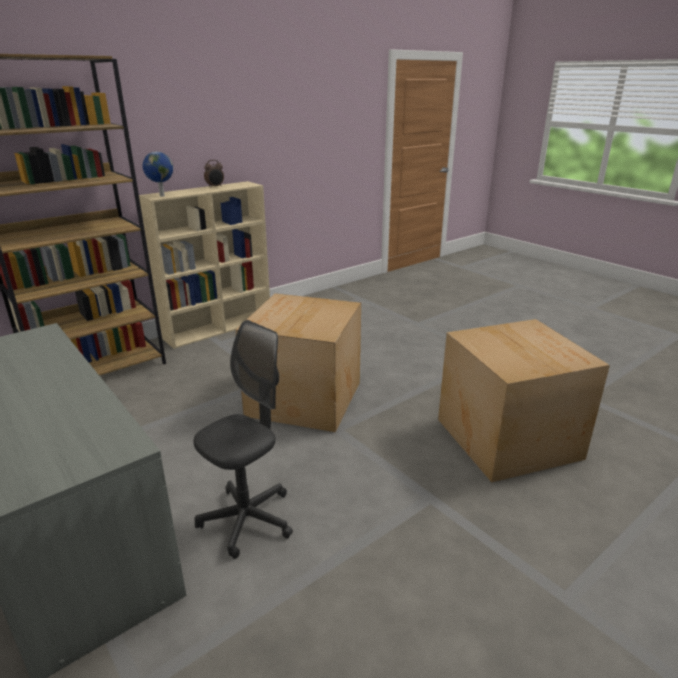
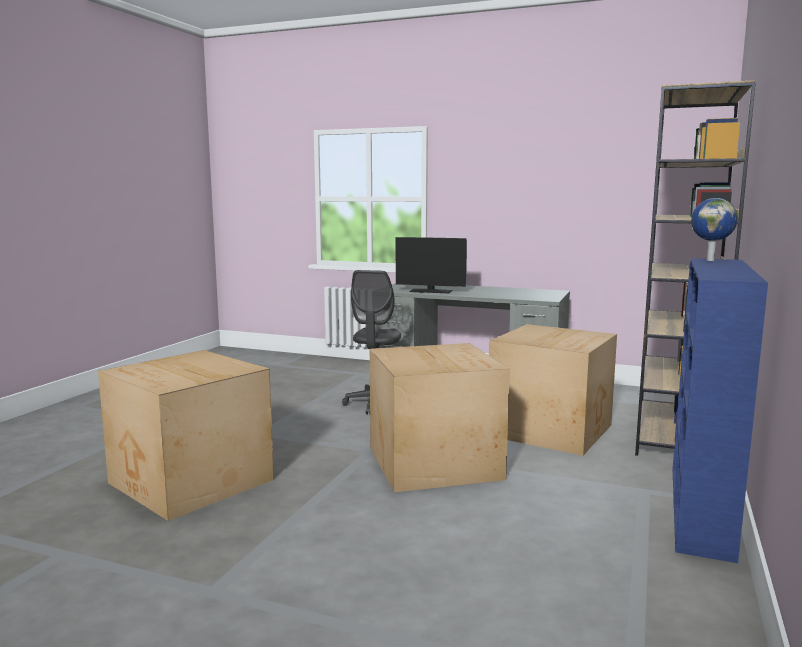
camera: 150 degrees right, 15 degrees down
(82, 412) = (430, 291): none -> monitor
(161, 404) = (552, 430): none -> cardboard box
(215, 187) = (735, 271): alarm clock -> none
(219, 328) = (701, 511): beige bookcase -> blue bookcase

